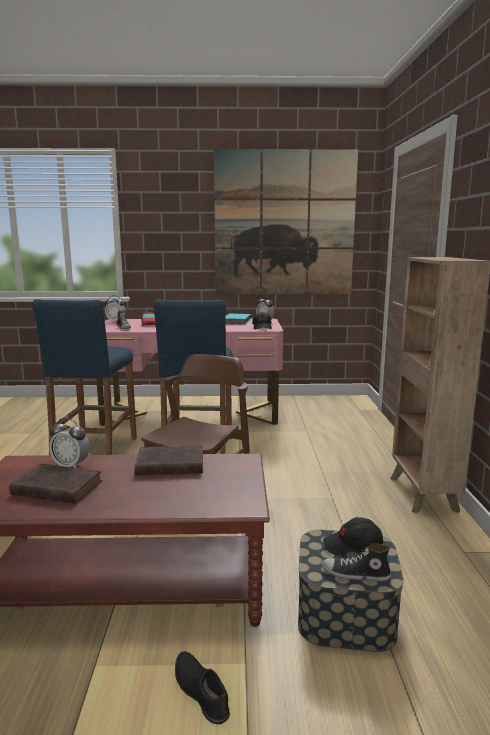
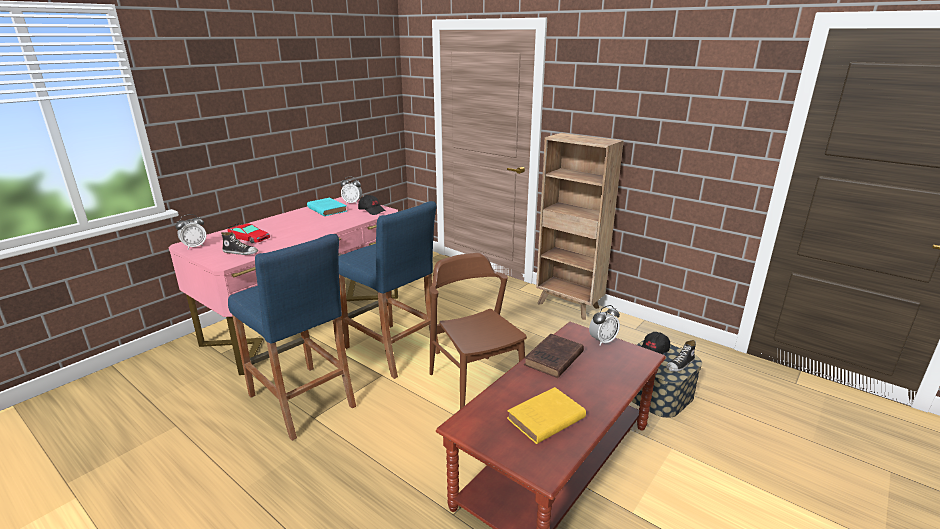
camera: 50 degrees left, 10 degrees up
(55, 488) = (544, 419): brown book -> yellow book
(71, 466) = (506, 400): alarm clock -> alarm clock (602, 341)
(201, 691) = (684, 475): black shoe -> none
(284, 224) = (330, 94): picture -> none

